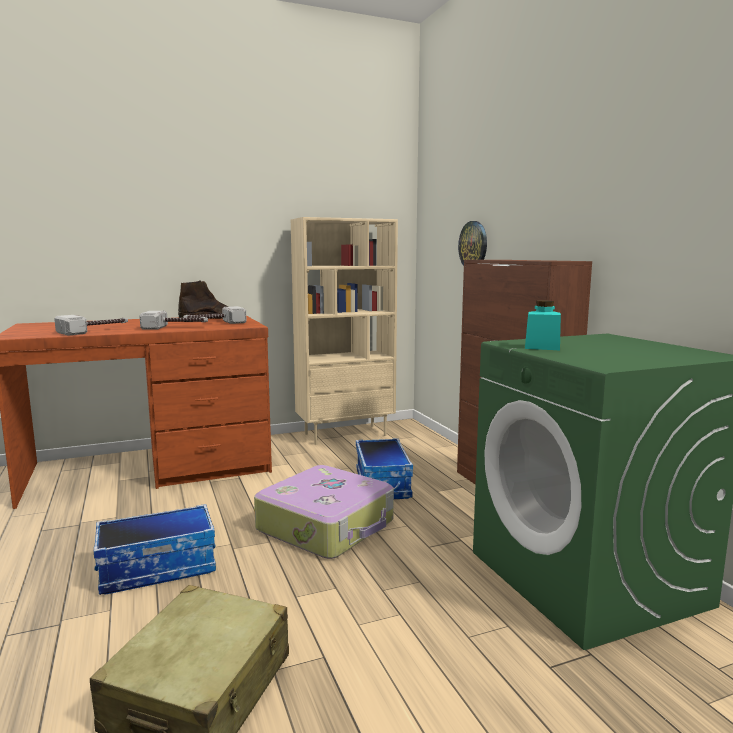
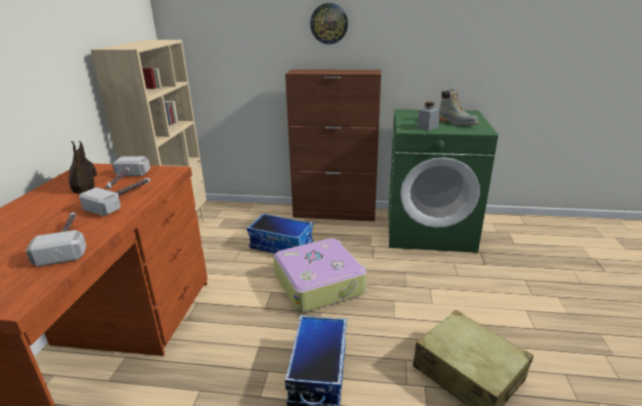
camera: 60 degrees left, 15 degrees up
(473, 245) = (253, 58): wall clock -> wall clock (329, 24)
(542, 347) = (427, 127): turquoise jar -> grey jar
(613, 354) = (456, 123): none -> grey boot

